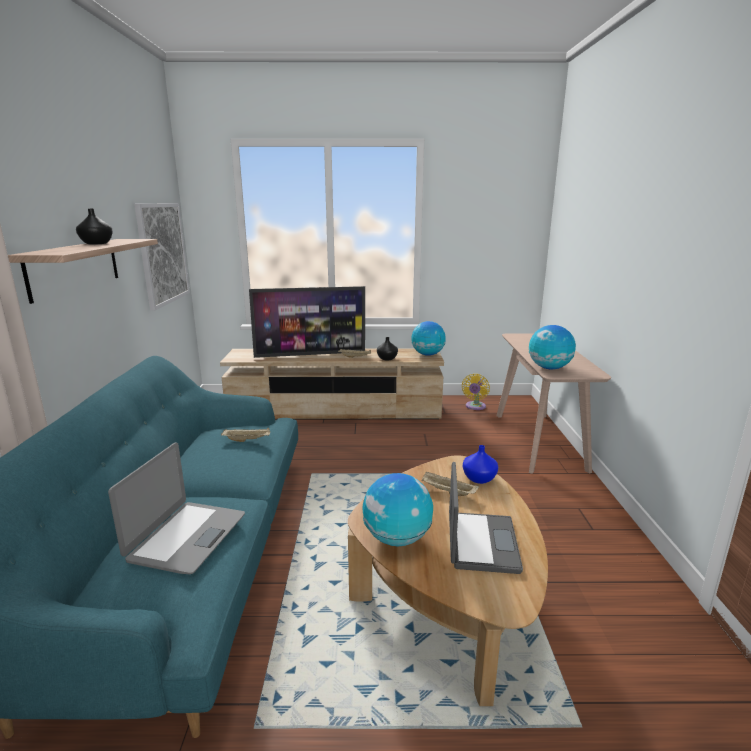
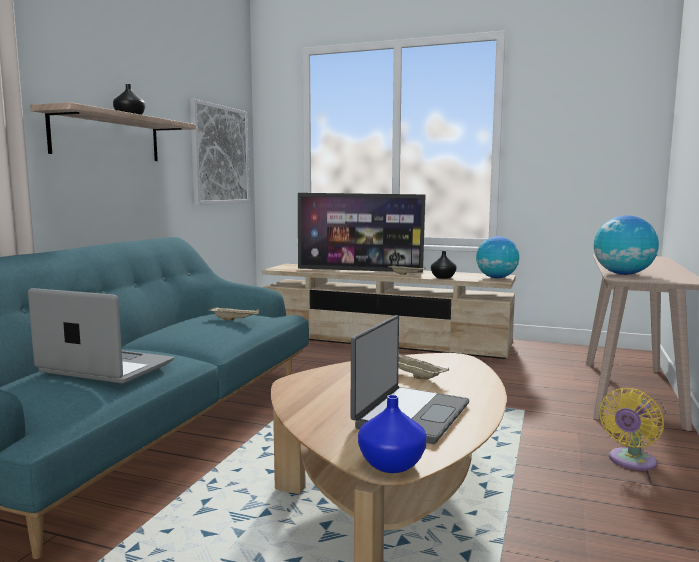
camera: 20 degrees right, 10 degrees down
(186, 537) = (106, 368): laptop -> laptop turned 105 degrees counterclockwise
(397, 538) = (314, 399): globe -> none
(475, 407) = (561, 353): yellow fan -> yellow fan (630, 462)
(479, 479) = (465, 371): blue vase -> blue vase (390, 465)

